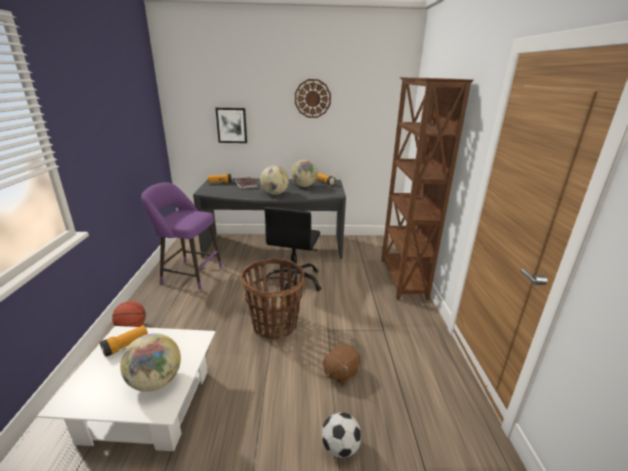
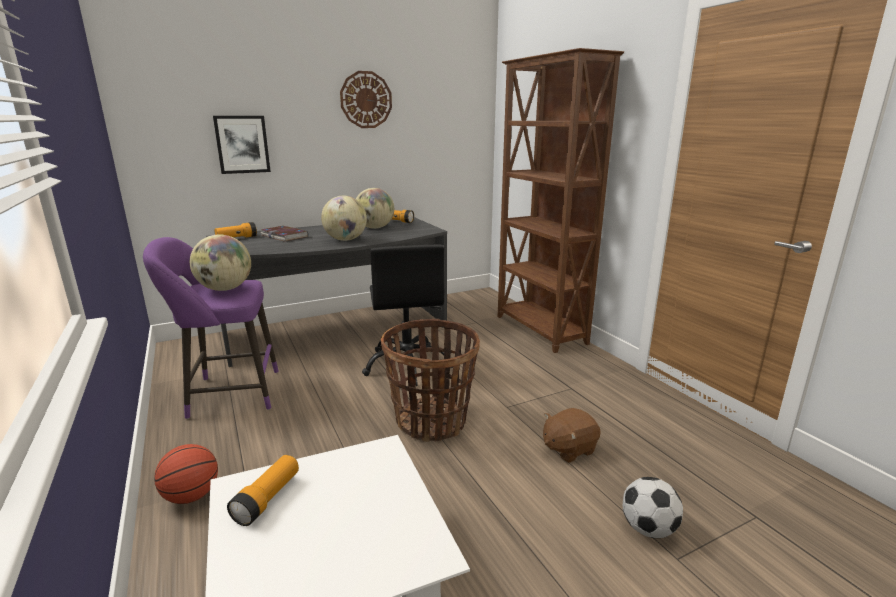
camera: 25 degrees left, 5 degrees down
(155, 381) = (379, 526): globe -> globe (225, 289)
(340, 372) = (568, 449): brown plush toy -> brown plush toy turned 45 degrees clockwise

